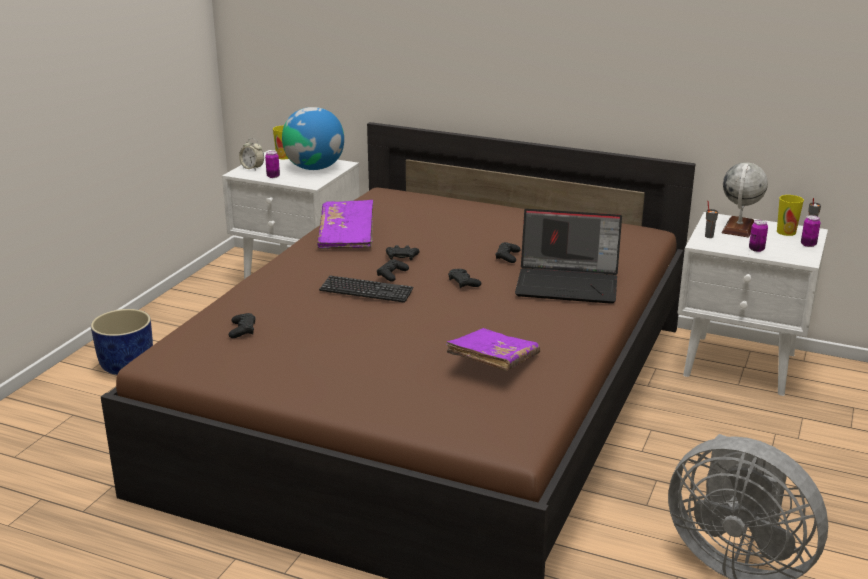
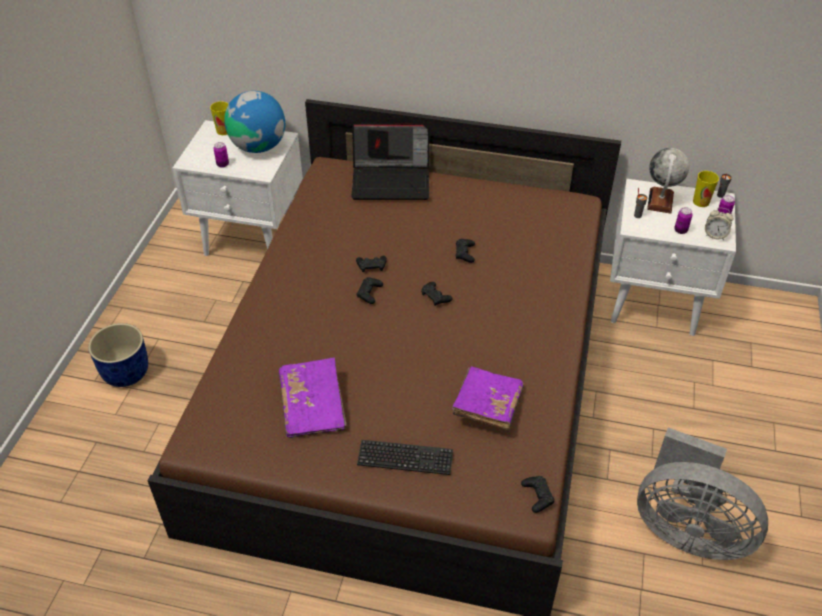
camera: 10 degrees left, 20 degrees up
(242, 330) = (257, 390): black game controller -> black game controller (537, 496)
(252, 168) = (198, 153): alarm clock -> alarm clock (715, 235)
(347, 237) = (313, 241): purple book -> purple book (313, 406)
(366, 291) = (352, 320): keyboard -> keyboard (405, 458)
(569, 283) = (526, 286): laptop -> laptop (392, 181)

